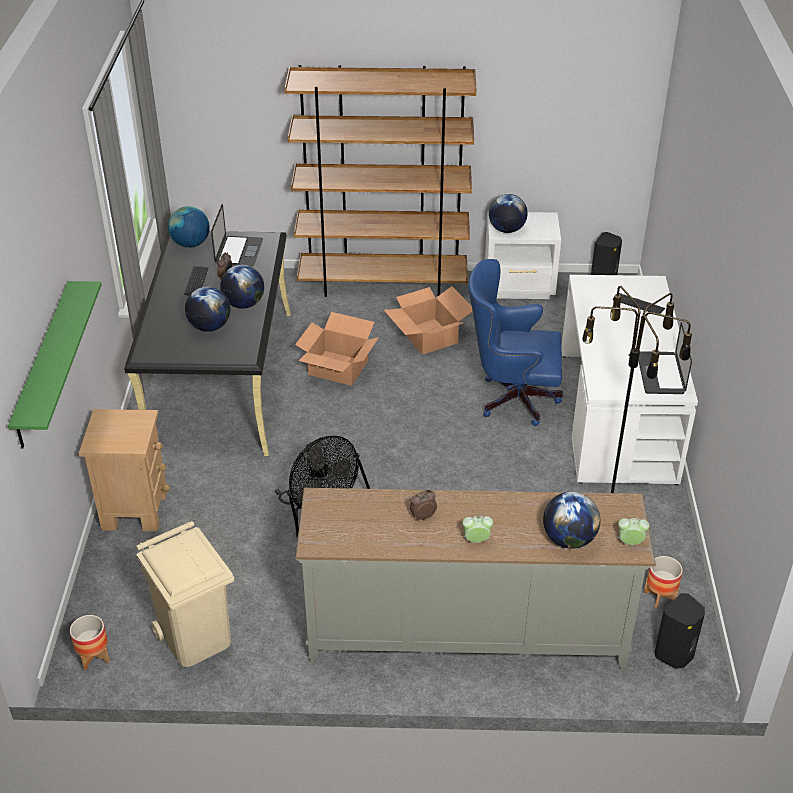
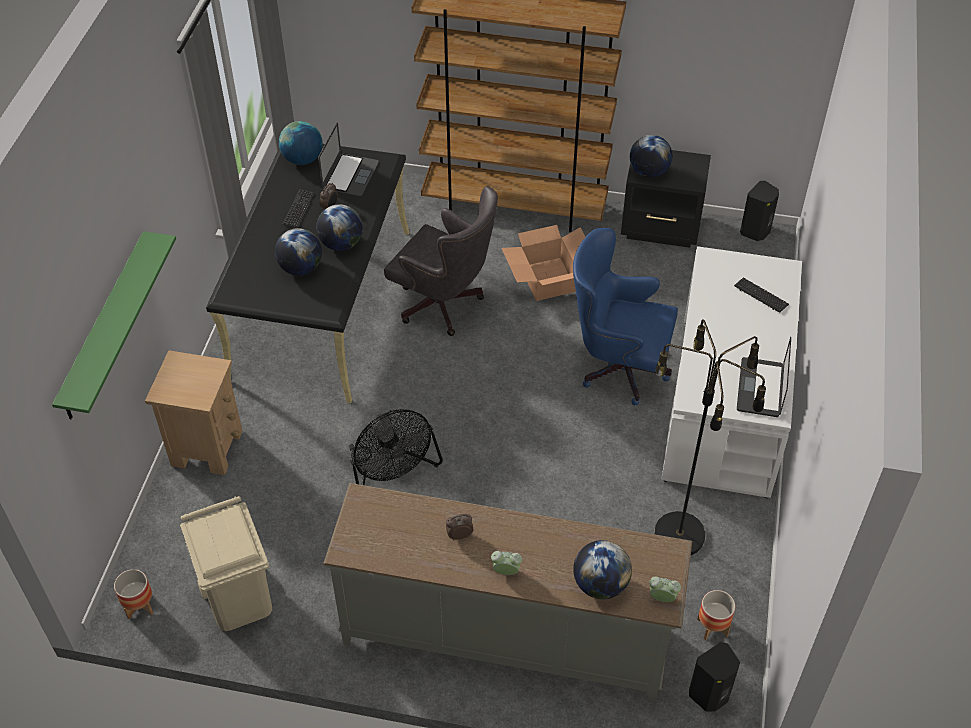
camera: 10 degrees right, 10 degrees up
(338, 368) = (444, 306): cardboard box -> grey office chair
(520, 287) = (661, 228): white nightstand -> black nightstand

